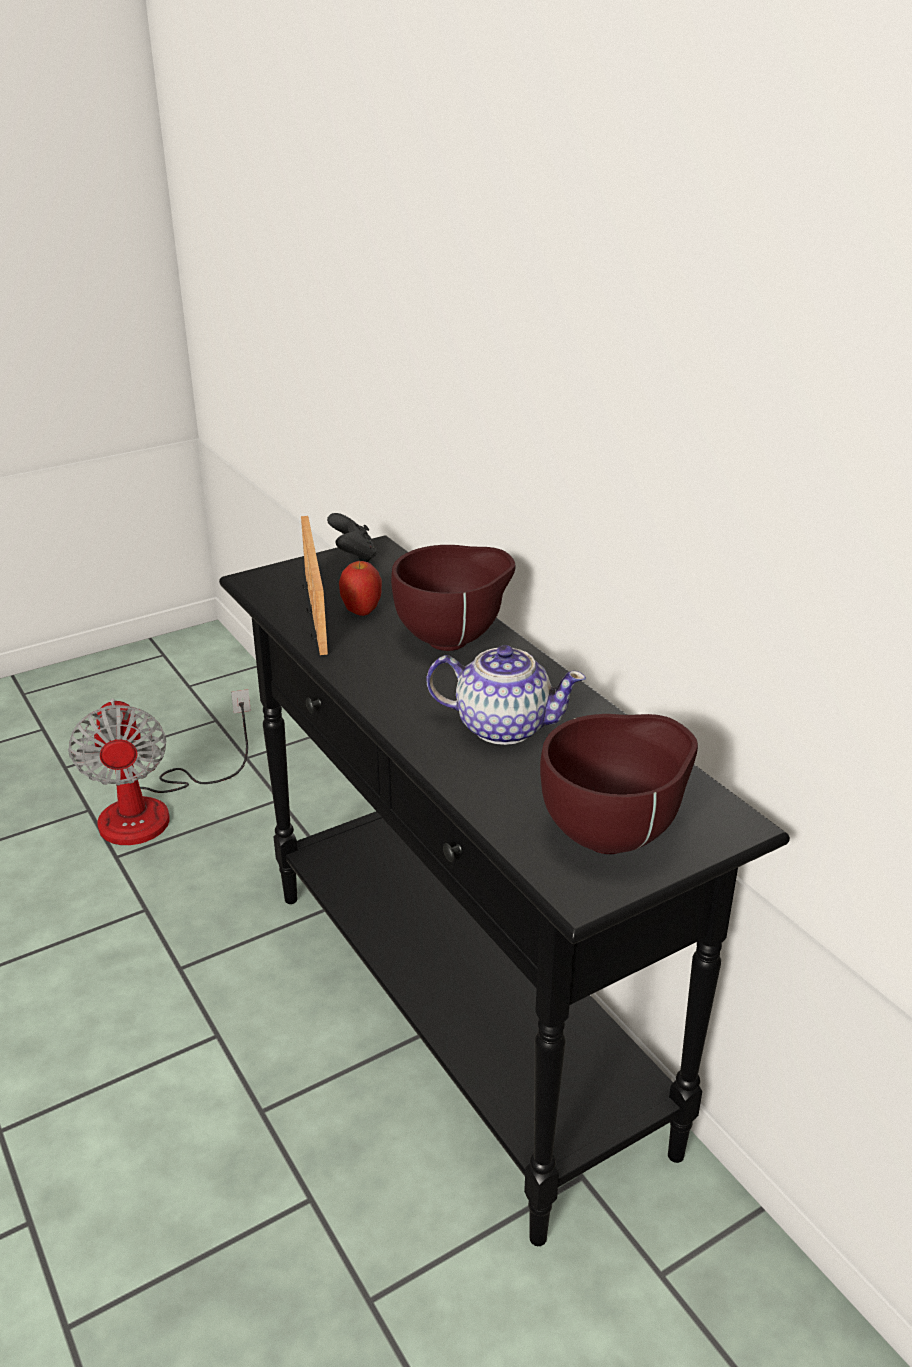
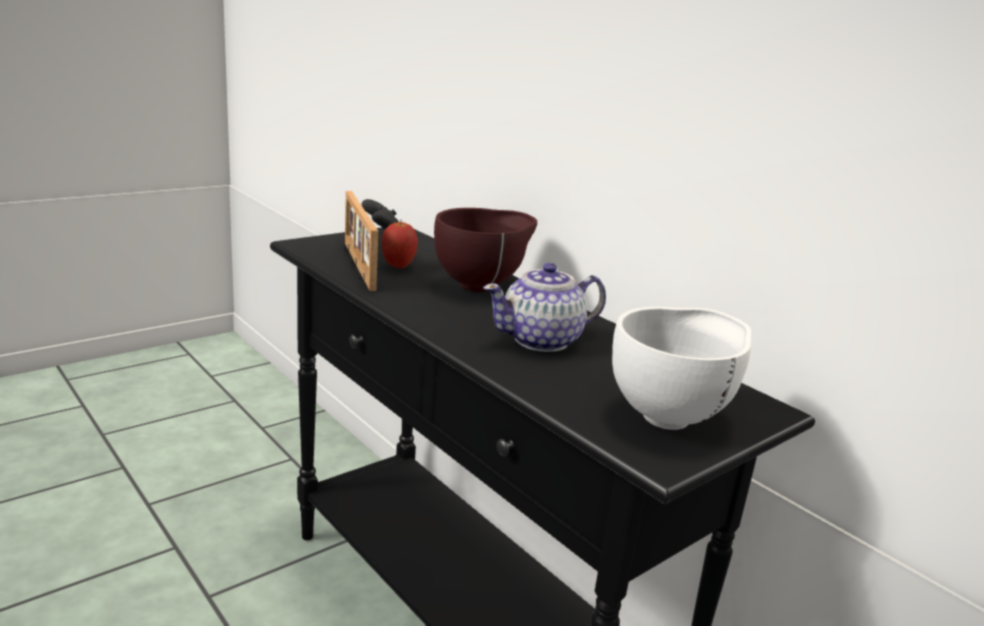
camera: 10 degrees left, 10 degrees down
(155, 809) = (184, 466): fan -> none
(502, 726) = (542, 340): teapot -> teapot turned 150 degrees clockwise
(614, 836) = (671, 417): brown bowl -> white bowl

